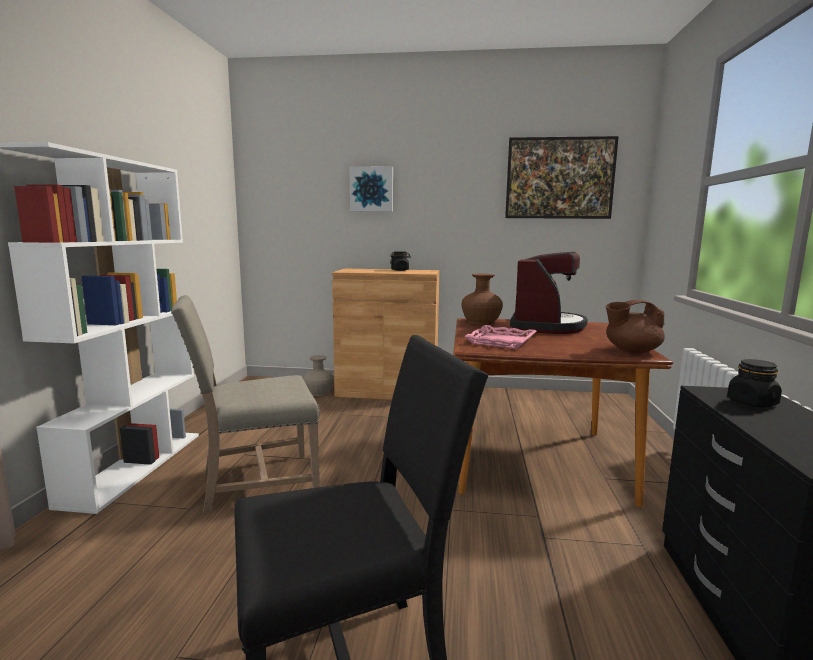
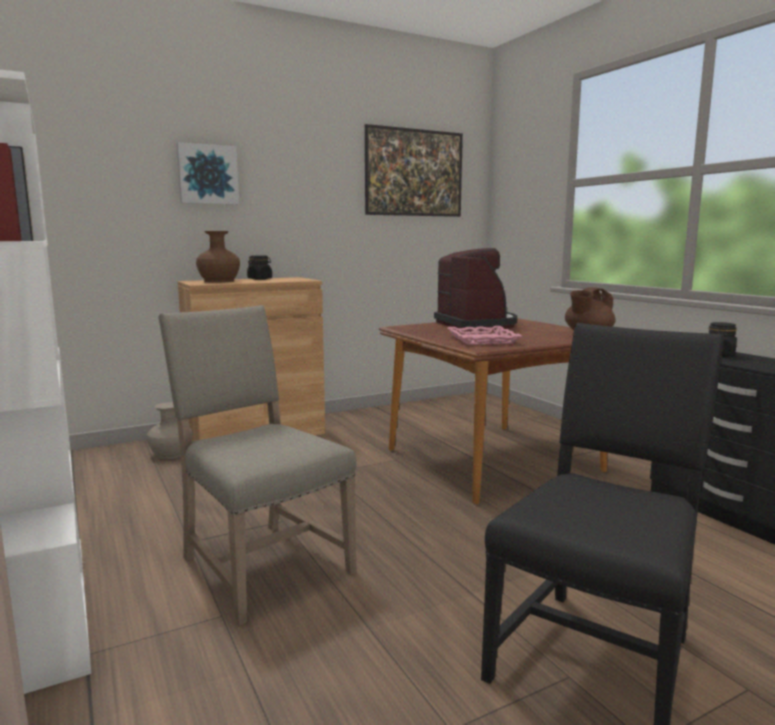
camera: 35 degrees left, 0 degrees up
(255, 484) = (260, 564): beige chair -> beige chair turned 105 degrees clockwise
(481, 322) = (413, 327): brown vase -> brown vase (219, 281)

